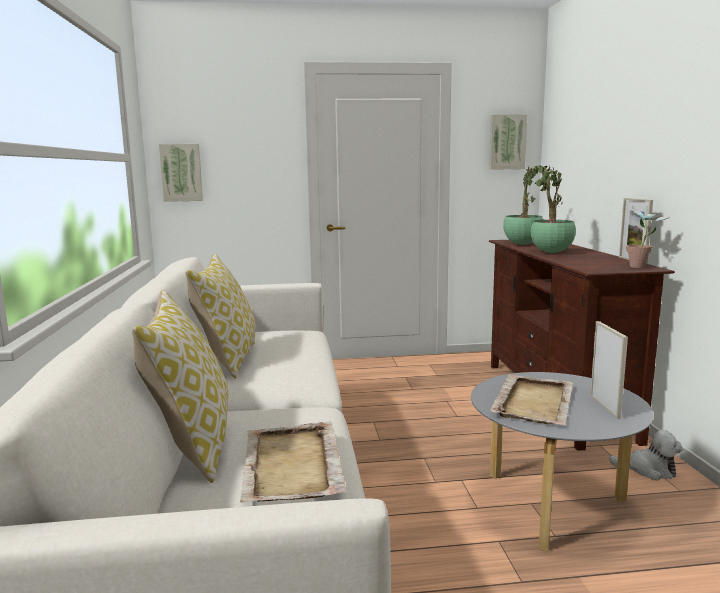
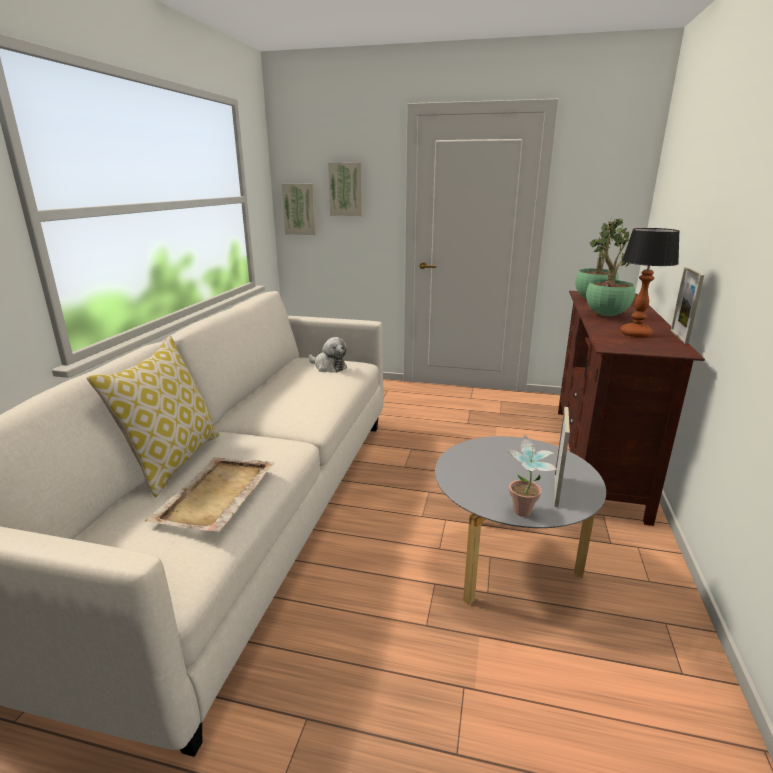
camera: 20 degrees right, 10 degrees up
(227, 360) = (269, 385): pillow -> none
(507, 142) = (612, 186): picture -> picture (346, 189)
(534, 401) = (493, 471): beige tray -> none
(597, 261) = (635, 334): none -> table lamp
(641, 267) = (671, 349): potted plant -> potted plant (524, 515)
(648, 470) = (632, 551): plush toy -> plush toy (328, 367)

